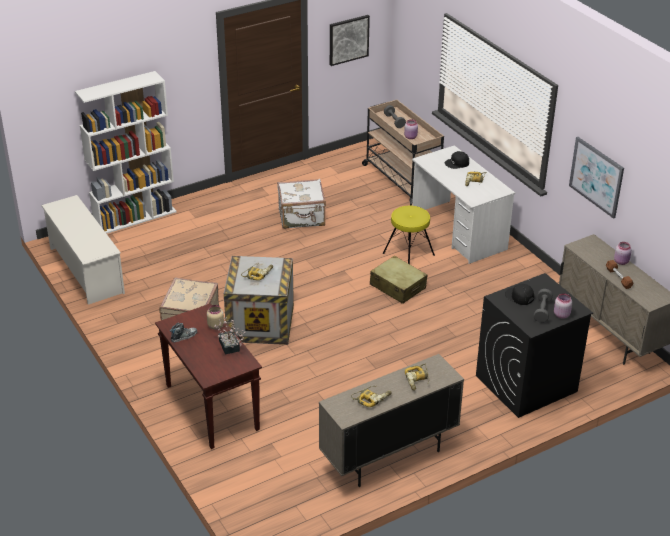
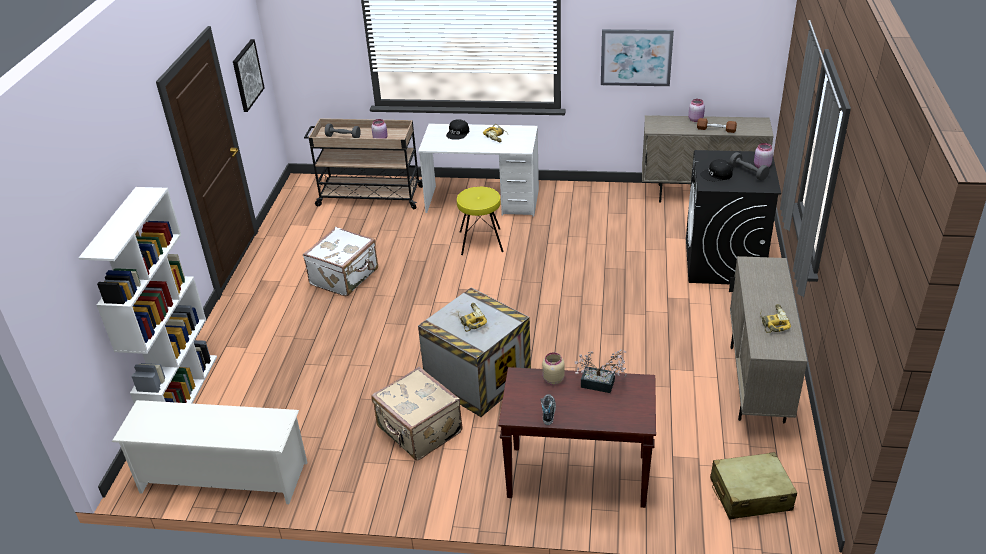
camera: 50 degrees left, 0 degrees up
(397, 286) = (520, 268): beige suitcase -> beige suitcase (750, 494)
(418, 380) = (767, 283): power drill -> none

